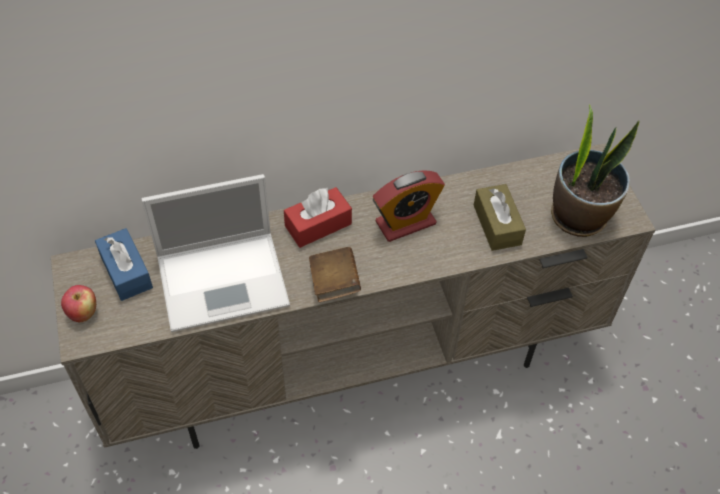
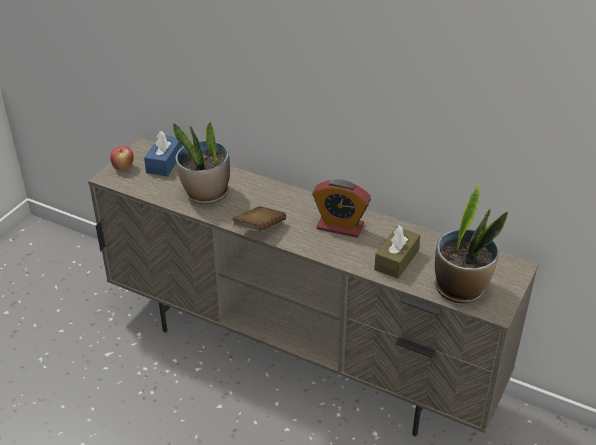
camera: 45 degrees right, 15 degrees down
(225, 279) = (206, 193): laptop -> potted plant
(318, 225) = (288, 199): red tissue box -> none

